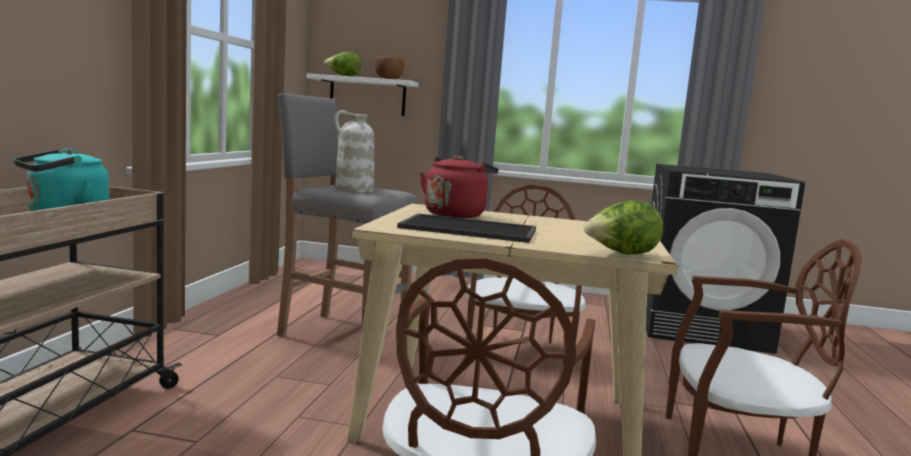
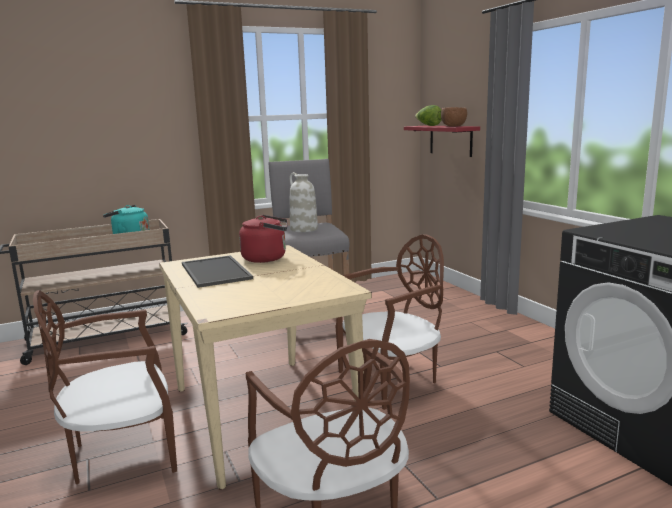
camera: 55 degrees right, 5 degrees up
(367, 96) = (450, 140): white shelf -> red shelf
(620, 254) = (204, 307): lettuce -> none

